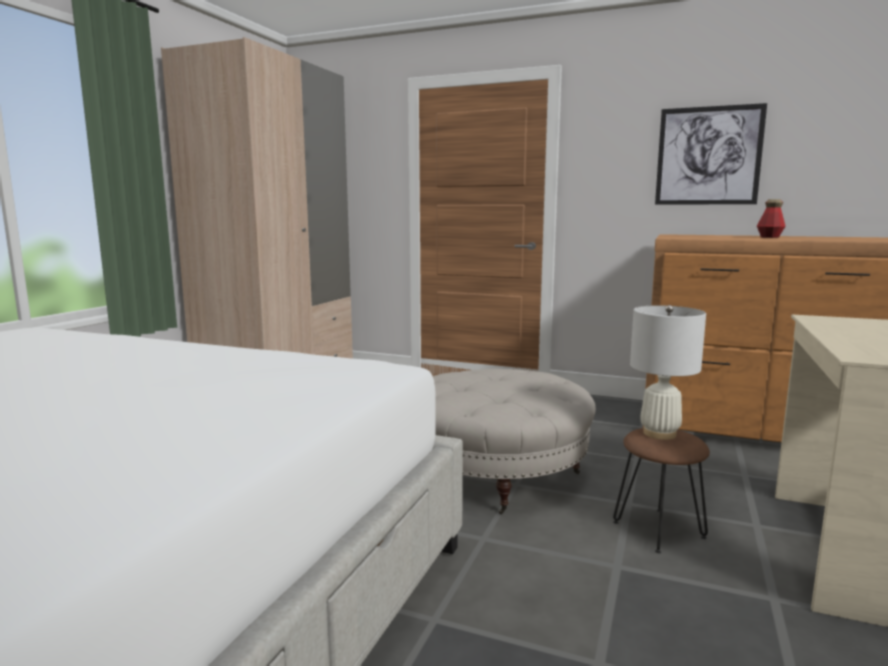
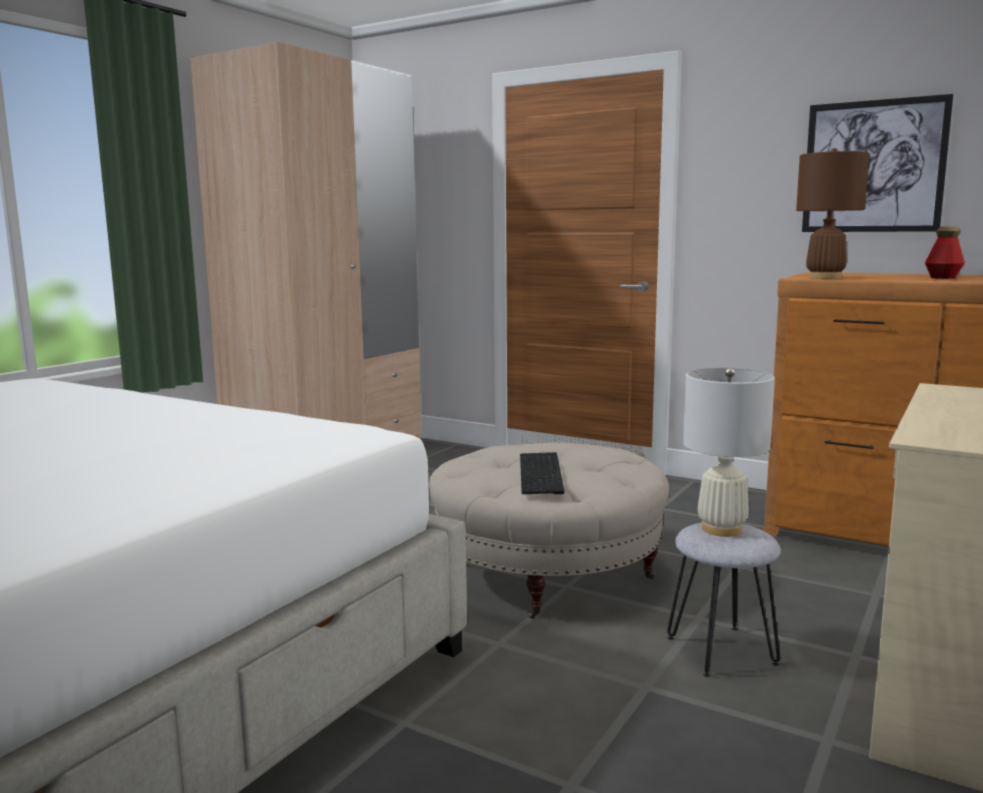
camera: 10 degrees right, 0 degrees up
(500, 394) = (543, 473): none -> keyboard
(658, 529) = (721, 650): brown stool -> grey stool
(688, 237) = (825, 278): none -> brown table lamp

